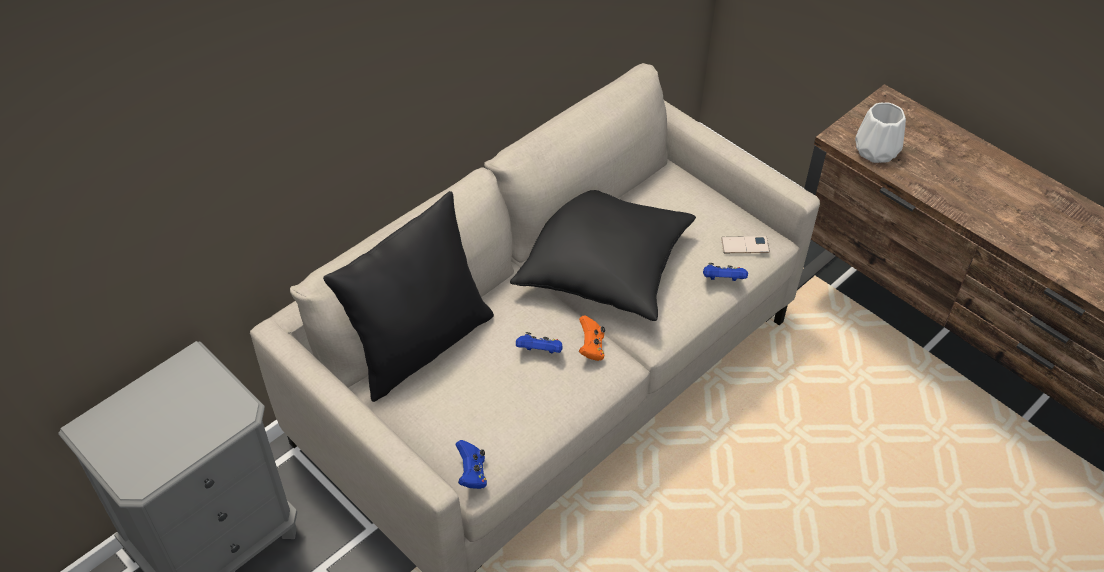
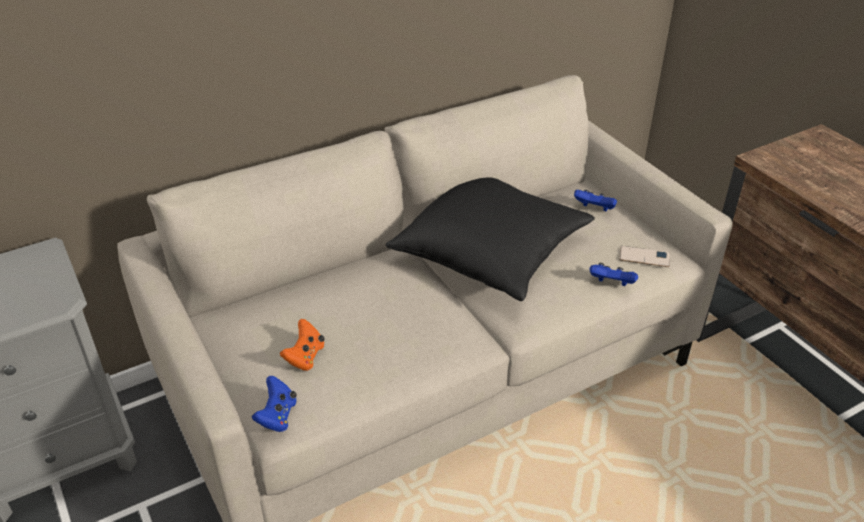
camera: 15 degrees right, 10 degrees down
(419, 345) = (280, 290): black pillow -> none
(540, 352) = (396, 315): blue game controller -> blue game controller (594, 209)
(591, 348) = (451, 321): orange game controller -> orange game controller (305, 357)
(875, 150) = (800, 174): white vase -> none

